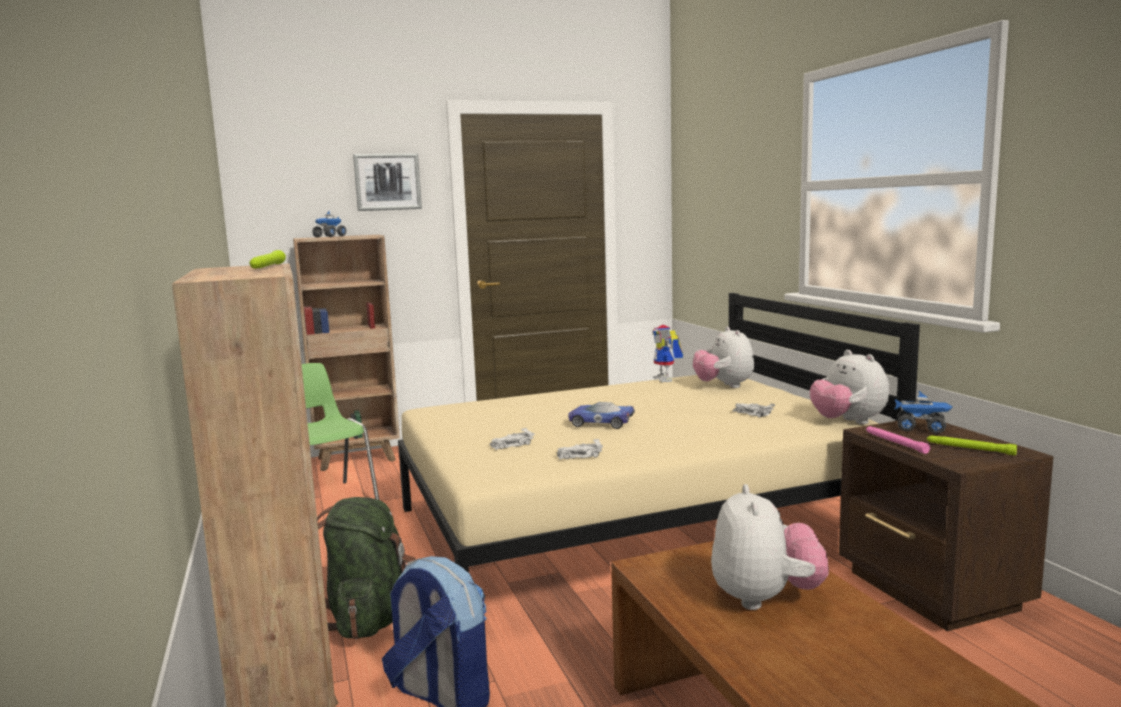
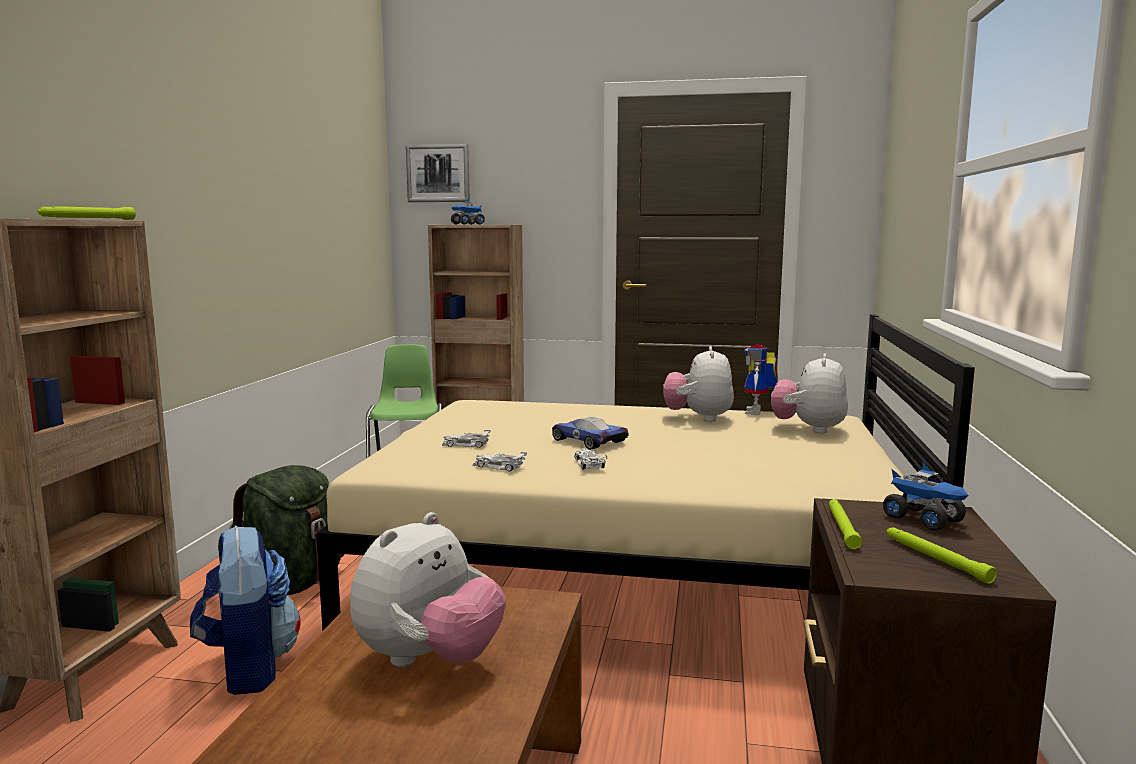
camera: 30 degrees right, 0 degrees up
(387, 182) = (537, 171): picture -> picture (438, 173)
(752, 413) = (766, 462): white toy car -> white toy car (588, 464)
(848, 422) = (876, 496): plush toy -> plush toy (698, 418)
(895, 443) = (842, 527): pink flashlight -> green flashlight

